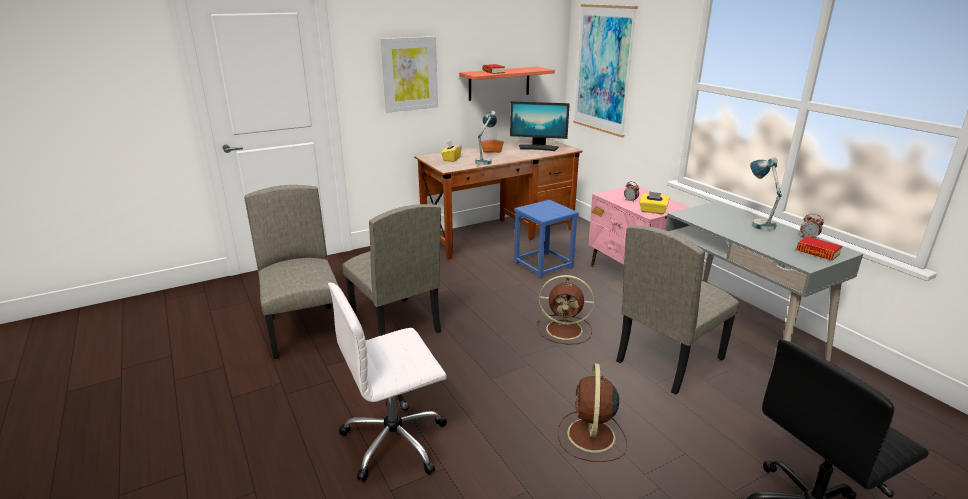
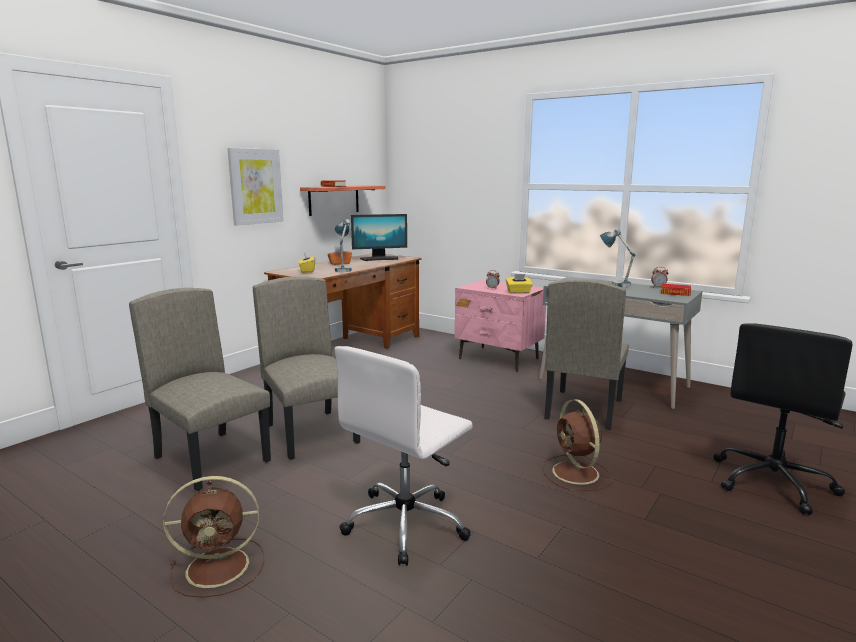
camera: 25 degrees left, 10 degrees down
(394, 324) = (312, 433): beige chair -> beige chair turned 150 degrees counterclockwise
(543, 265) = (417, 365): blue stool -> none
(566, 330) = (482, 406): brown fan -> brown fan (221, 567)
(603, 69) = (428, 184): picture -> none

